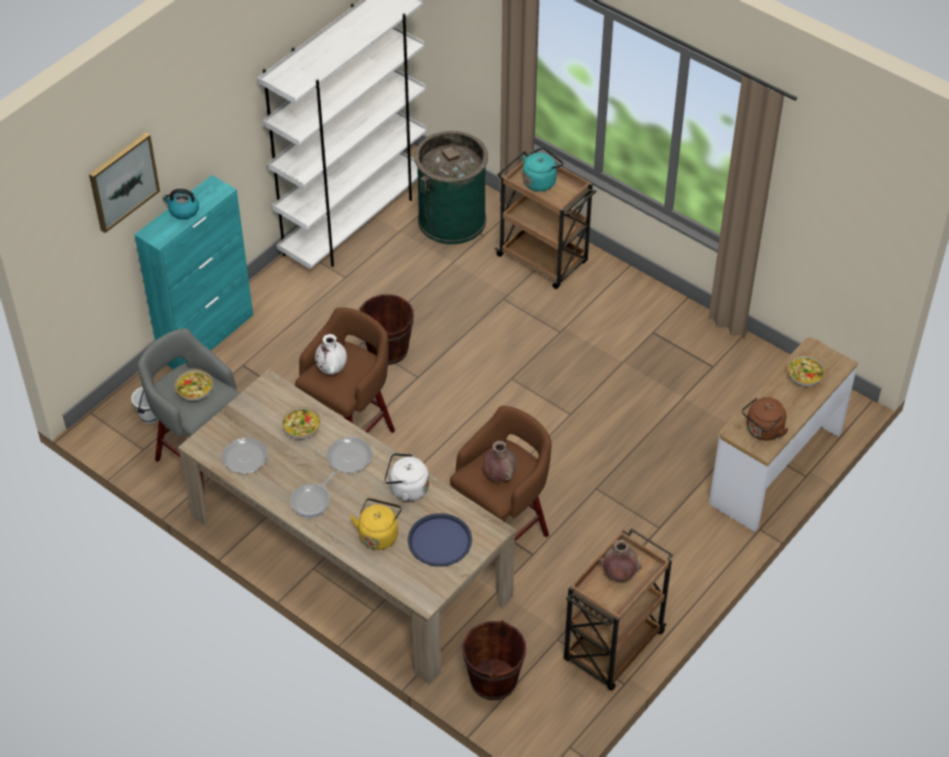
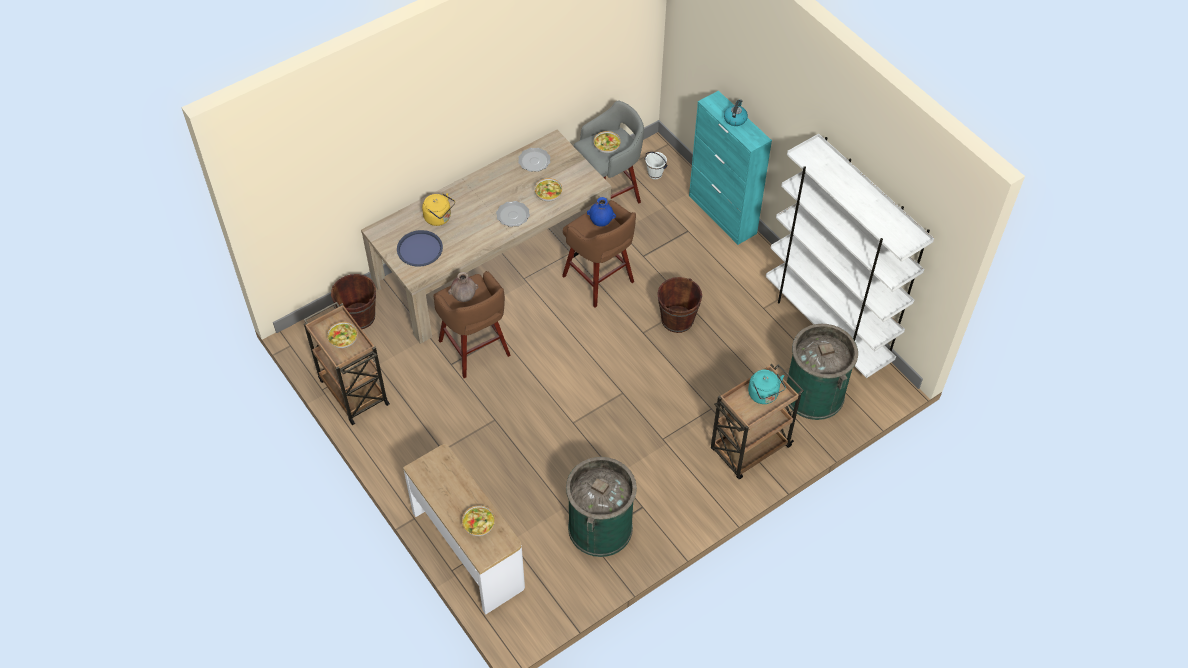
camera: 105 degrees right, 5 degrees up
(123, 181) = (726, 51): picture -> none
(312, 501) = (482, 189): frying pan -> none
(331, 369) = (601, 222): white vase -> blue vase
(406, 489) = (471, 240): white kettle -> none
(619, 574) = (343, 339): brown vase -> bowl
(694, 361) = (600, 527): none -> green trash can
(763, 431) = (435, 474): brown kettle -> none

